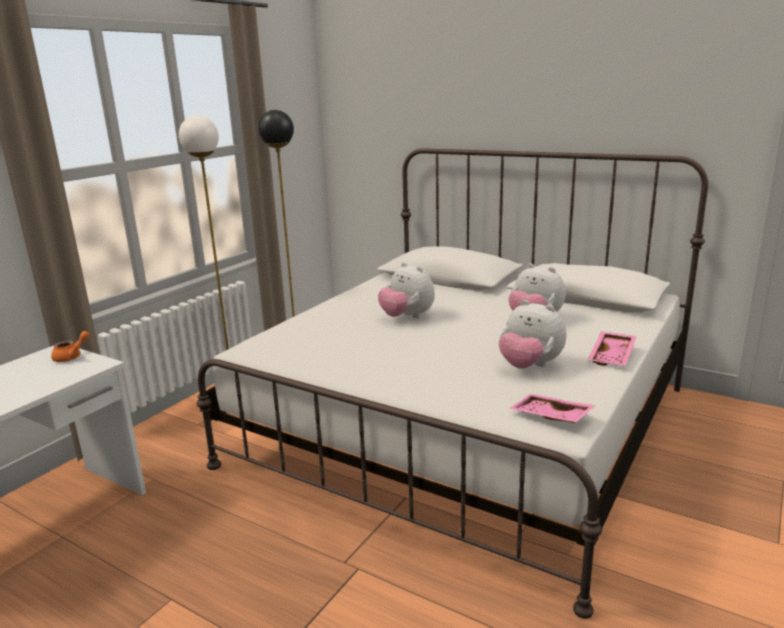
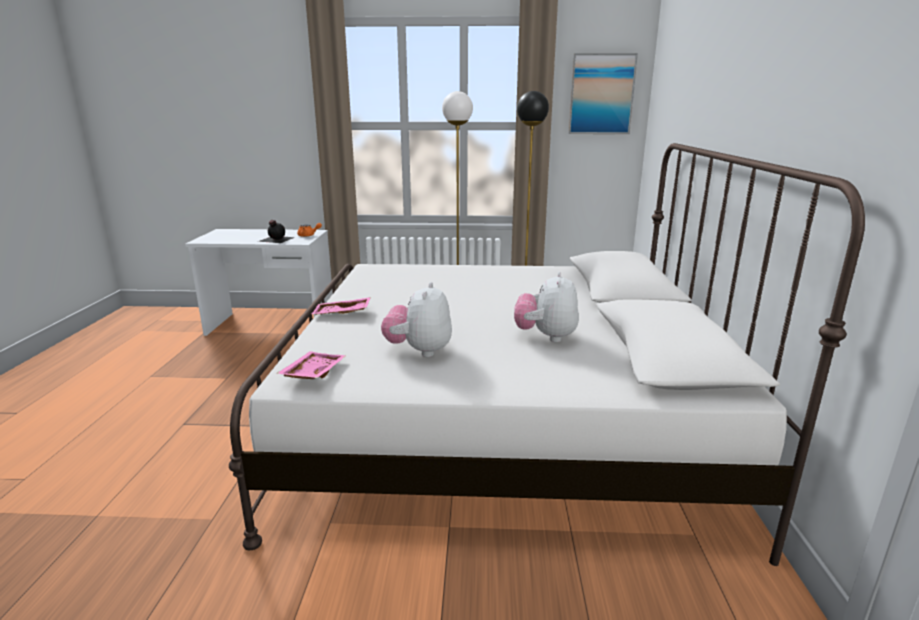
camera: 60 degrees right, 0 degrees up
(46, 379) = (276, 239): none -> black bottle
(291, 108) = (601, 94): none -> picture
(407, 317) = (486, 292): plush toy -> none
(613, 356) = (483, 385): pink tray -> pink tray (342, 314)

